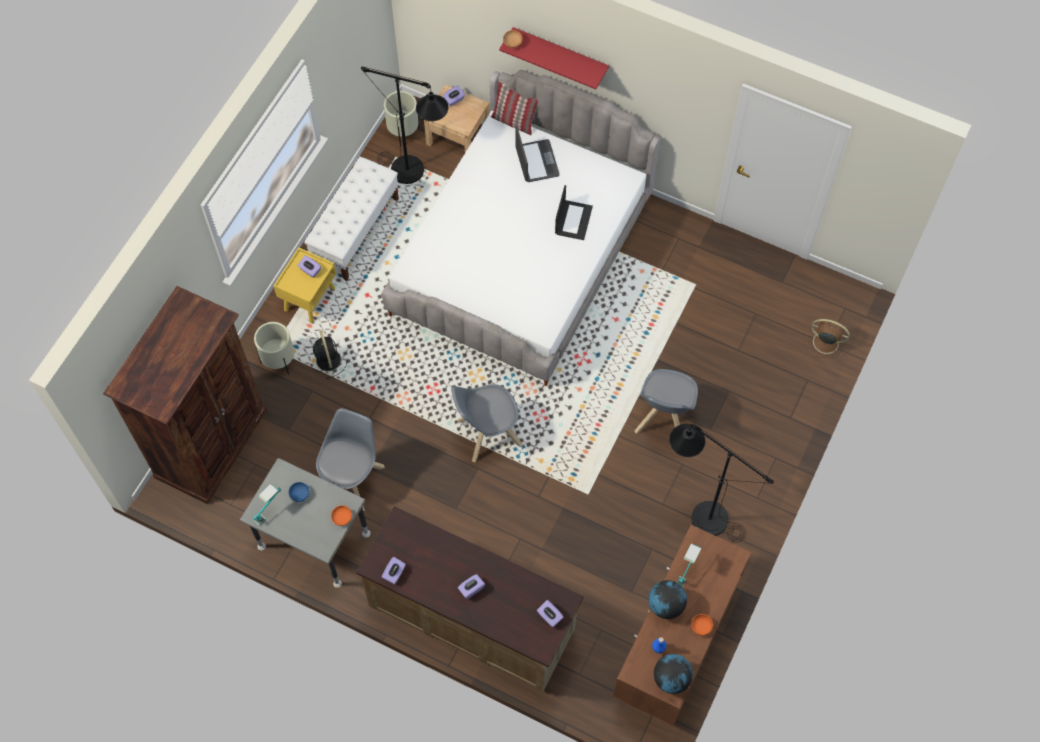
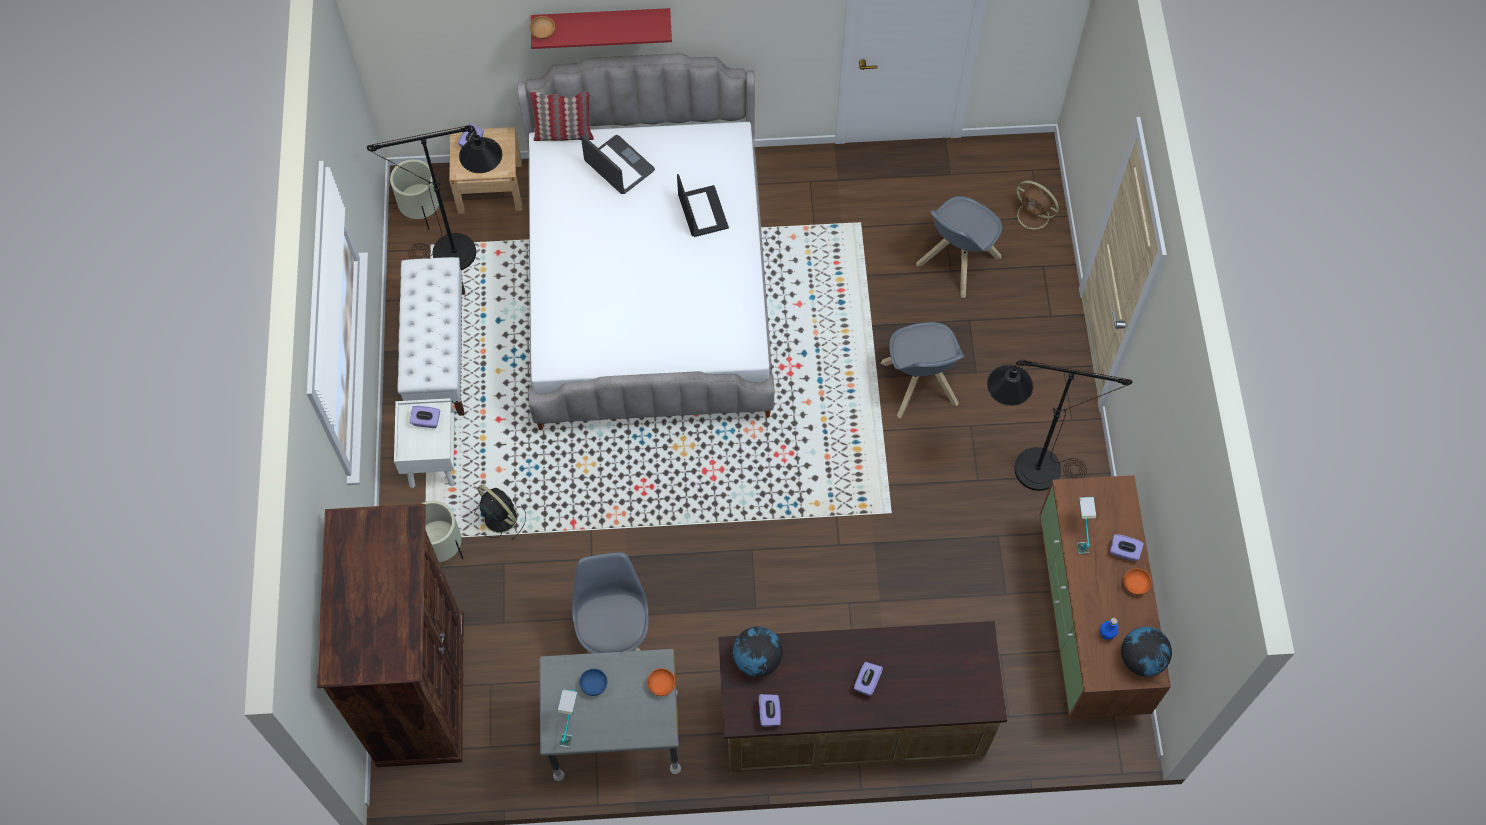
camera: 30 degrees left, 0 degrees up
(309, 298) = (432, 458): yellow nightstand -> white nightstand
(487, 433) = (737, 504): grey chair -> grey chair (956, 262)
(549, 616) = (973, 664): purple tissue box -> purple tissue box (1124, 552)
(665, 605) = (1083, 582): globe -> globe (757, 659)
(824, 342) = (1034, 216): brown fan -> brown fan turned 135 degrees counterclockwise

